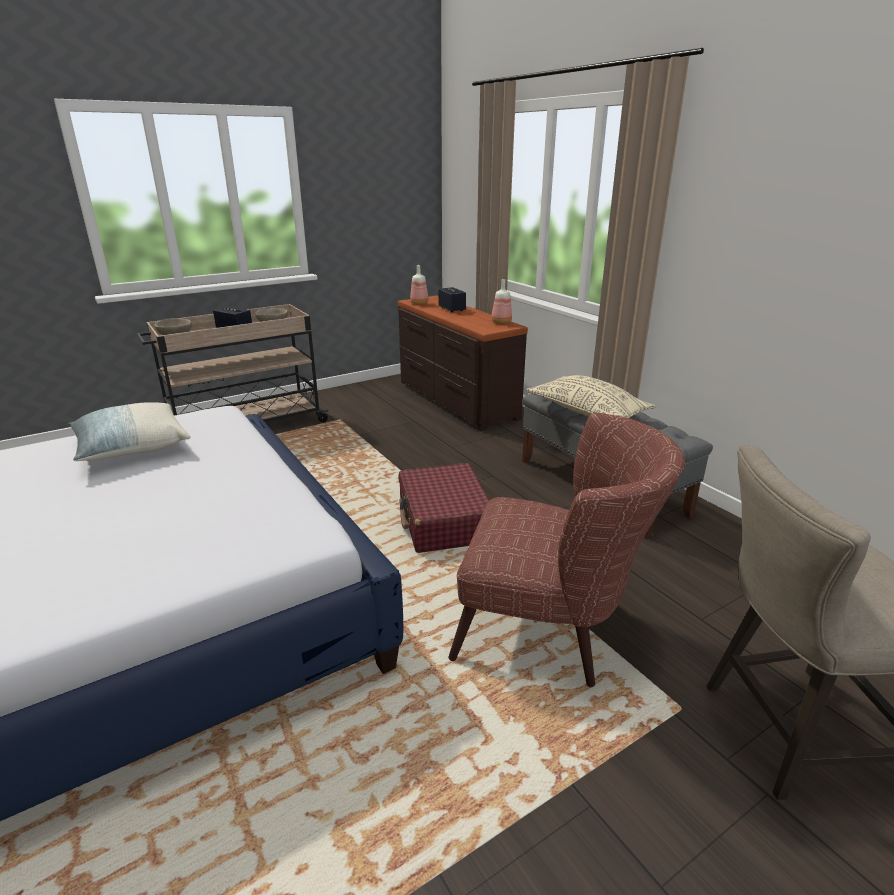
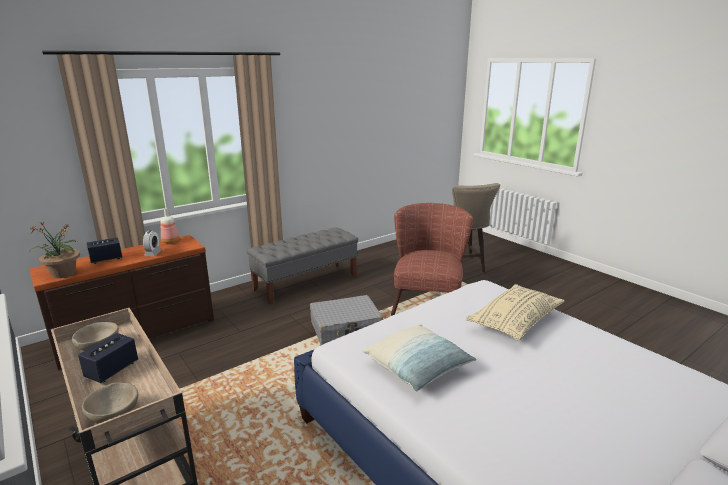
camera: 95 degrees left, 5 degrees down
(419, 303) = (63, 274): bottle -> potted plant
(444, 521) = (346, 329): red suitcase -> grey suitcase
(464, 320) = (153, 253): none -> alarm clock
(587, 412) = (299, 245): beige pillow -> beige pillow (515, 321)

